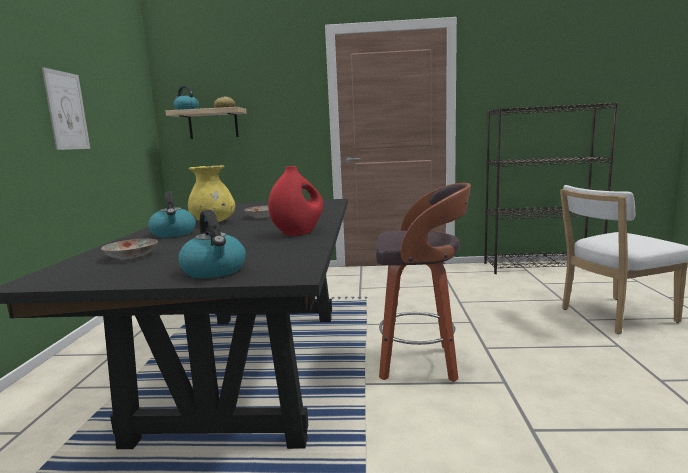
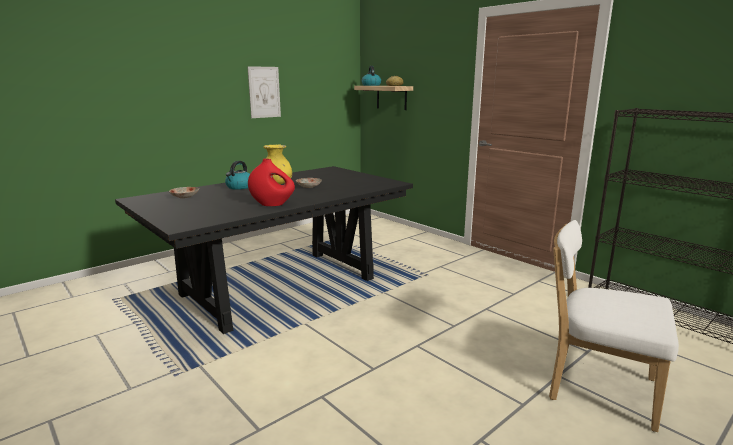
camera: 45 degrees right, 5 degrees up
(215, 271) = (173, 214): kettle -> none
(420, 363) = (356, 330): stool -> none

